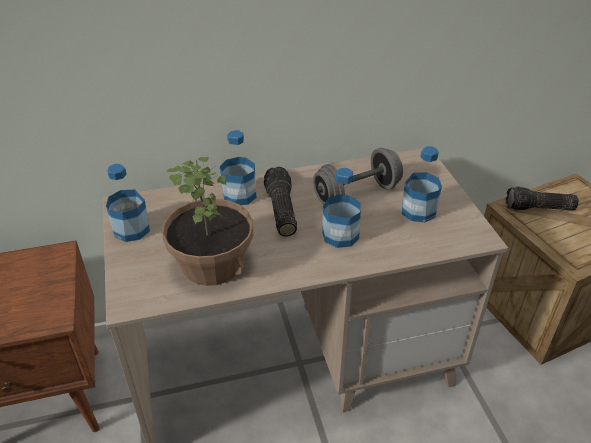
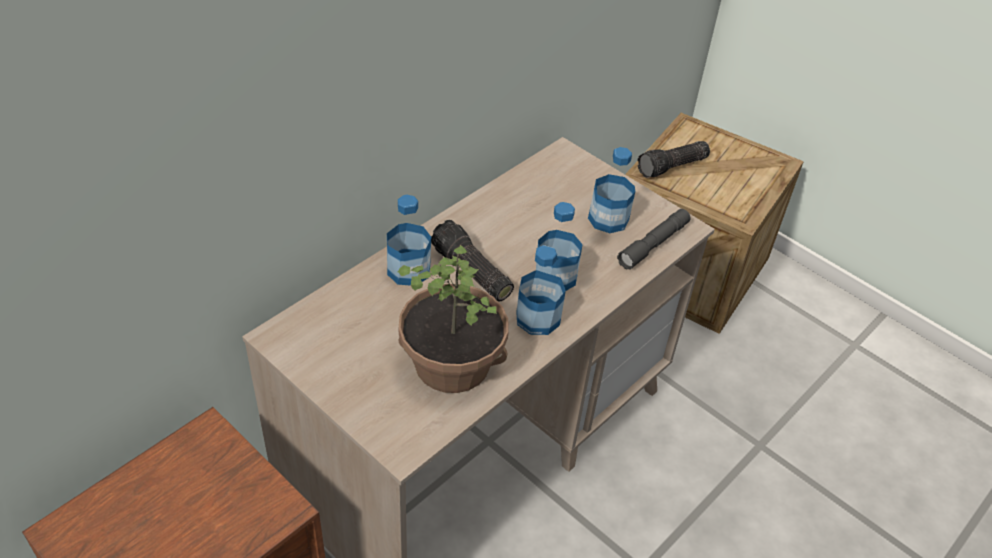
camera: 35 degrees left, 5 degrees up
(132, 229) = (321, 362): bottle -> bottle (538, 318)
(356, 194) = (533, 222): grey dumbbell -> none
(441, 240) = (653, 244): none -> grey flashlight

